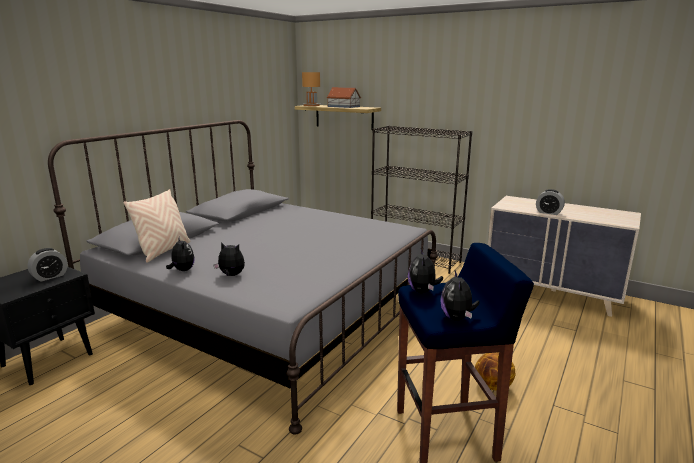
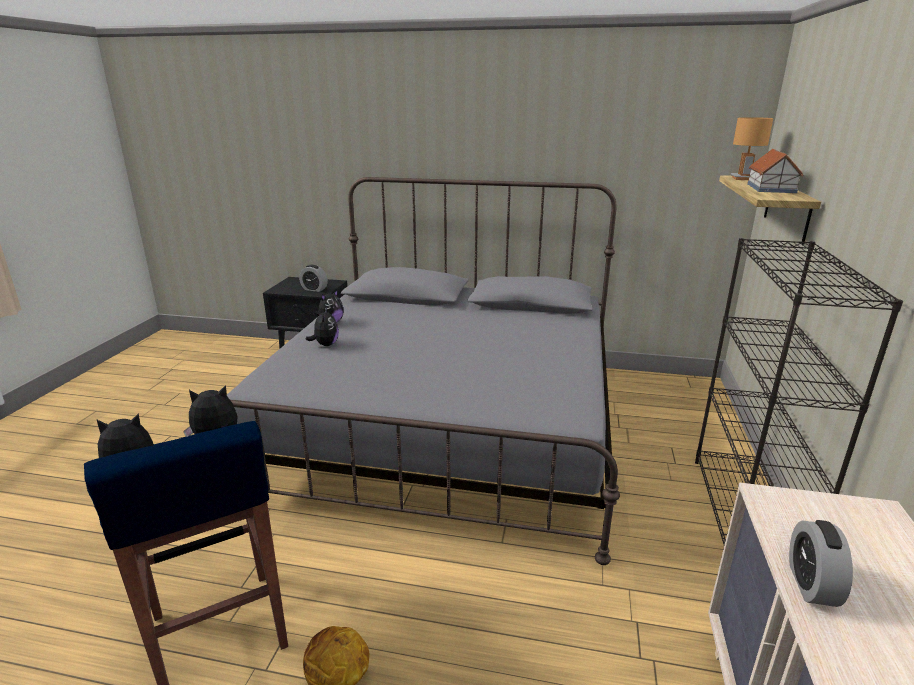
camera: 70 degrees right, 5 degrees up
(163, 251) = (375, 304): beige pillow -> none

